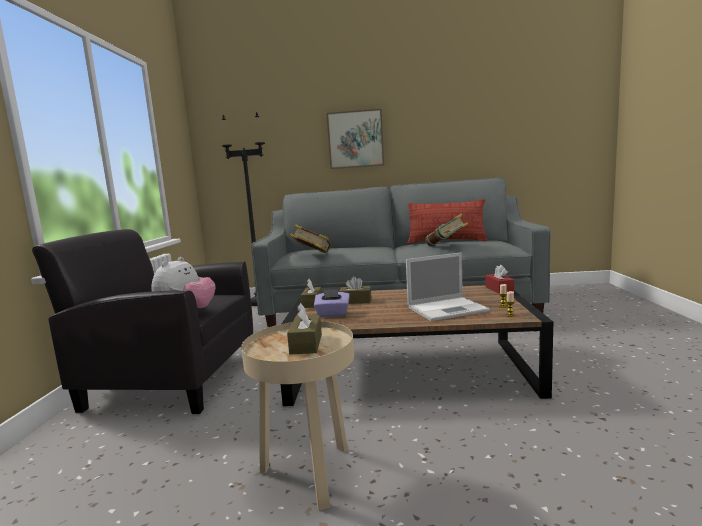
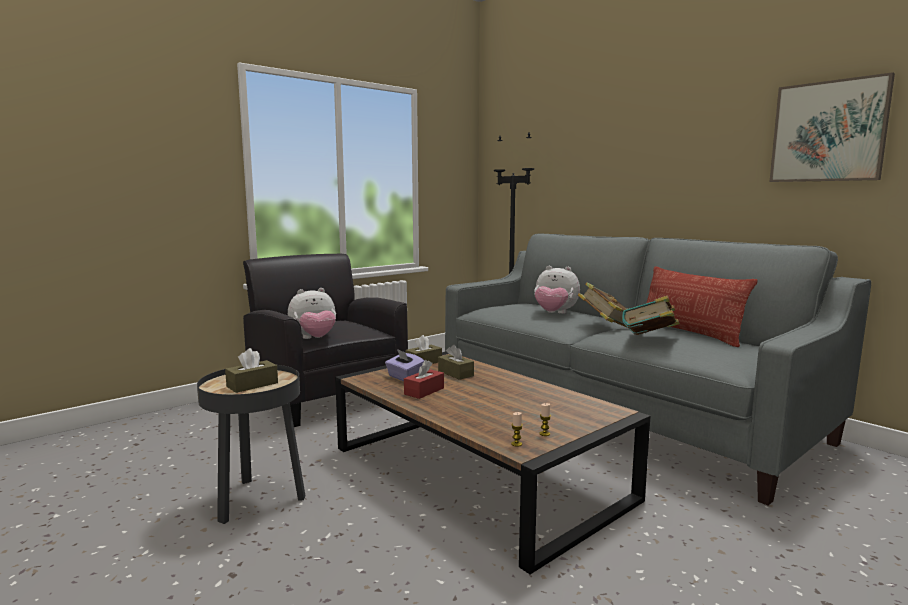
camera: 45 degrees right, 0 degrees up
(309, 473) = (258, 499): beige side table -> black side table
(312, 255) = (500, 311): book -> book (605, 326)
(348, 249) = (555, 313): none -> plush toy
(355, 139) = (638, 167): picture -> picture (828, 131)
(448, 309) = (492, 412): laptop -> none
(499, 289) = (614, 417): red tissue box -> red tissue box (424, 391)

